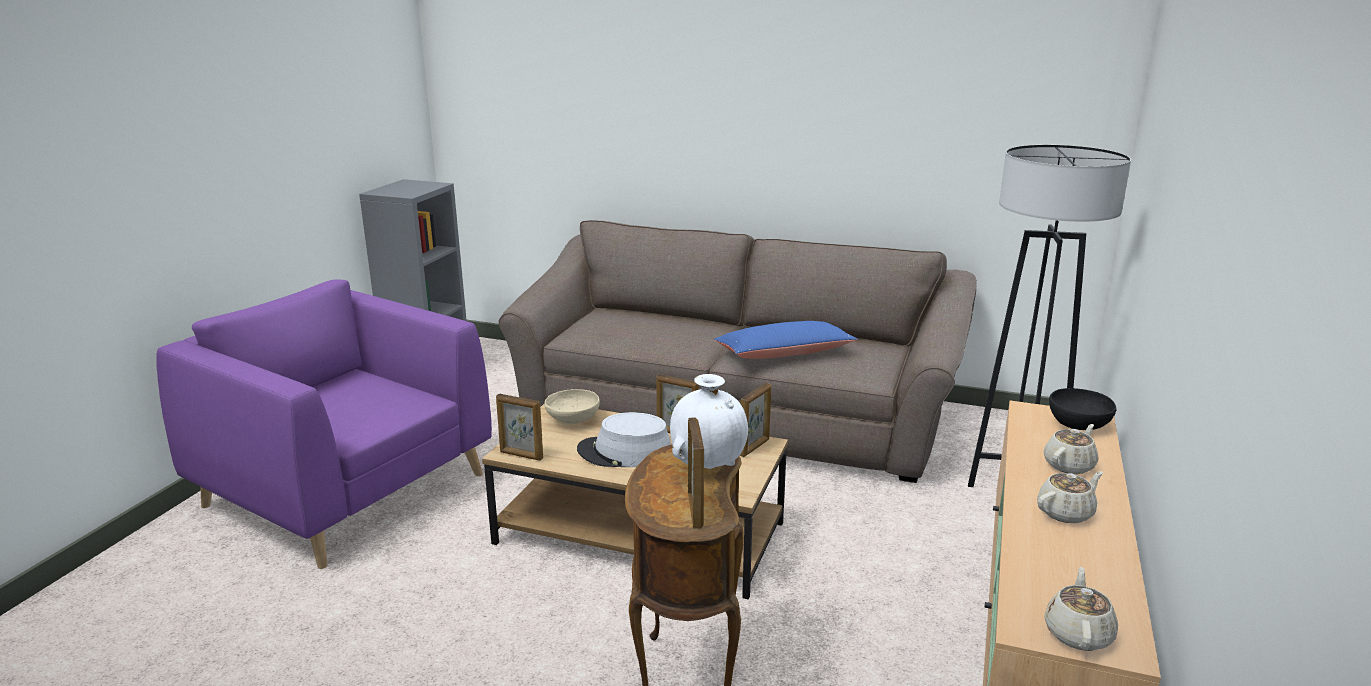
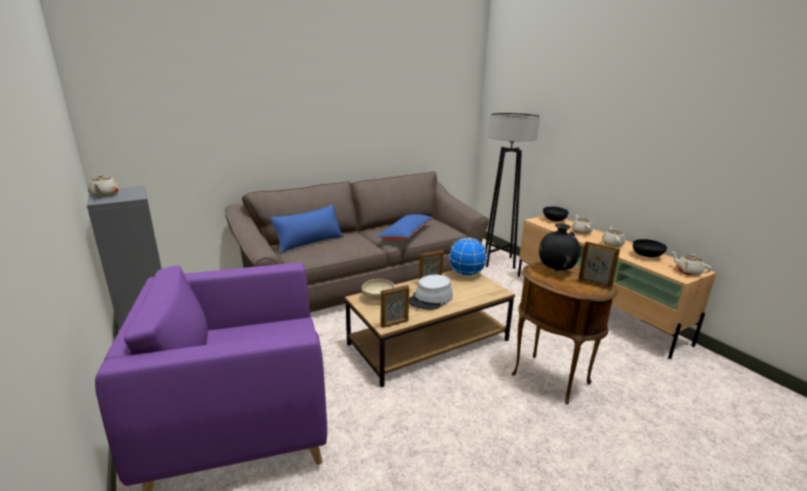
camera: 50 degrees left, 0 degrees up
(396, 186) = (104, 195): none -> beige teapot
(636, 318) = (309, 242): none -> blue pillow
(708, 467) = (555, 270): white vase -> black vase
(754, 447) = (466, 274): picture frame -> globe
(1078, 566) = (647, 256): none -> black bowl

